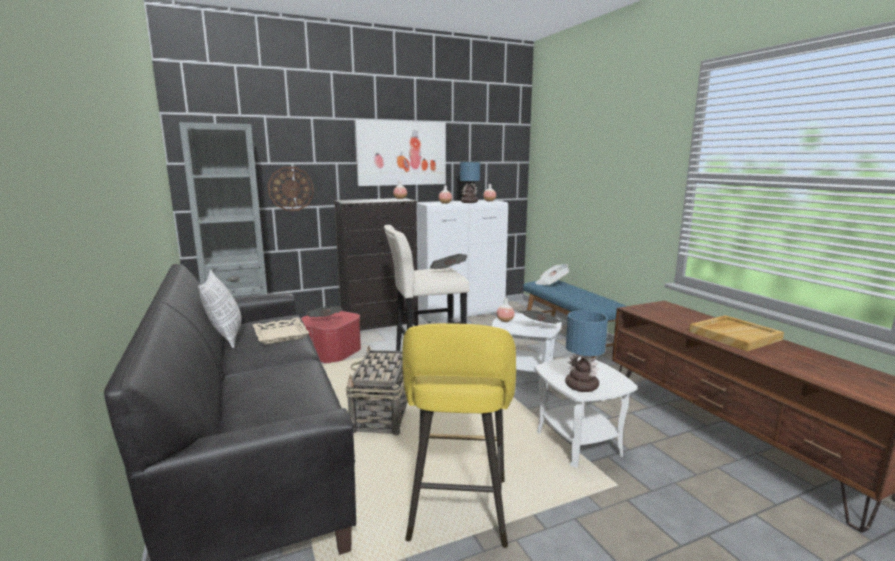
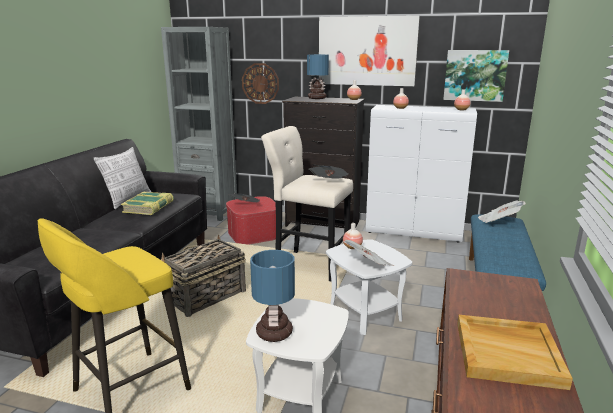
camera: 40 degrees right, 5 degrees up
(281, 335) = (149, 207): beige tray -> book
(469, 202) = (431, 109): table lamp -> table lamp (318, 98)
(488, 173) = (475, 75): none -> picture

